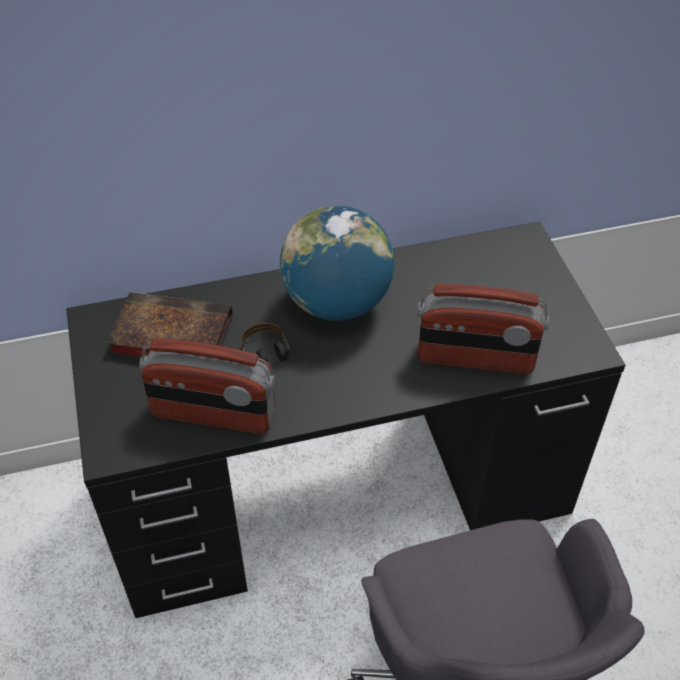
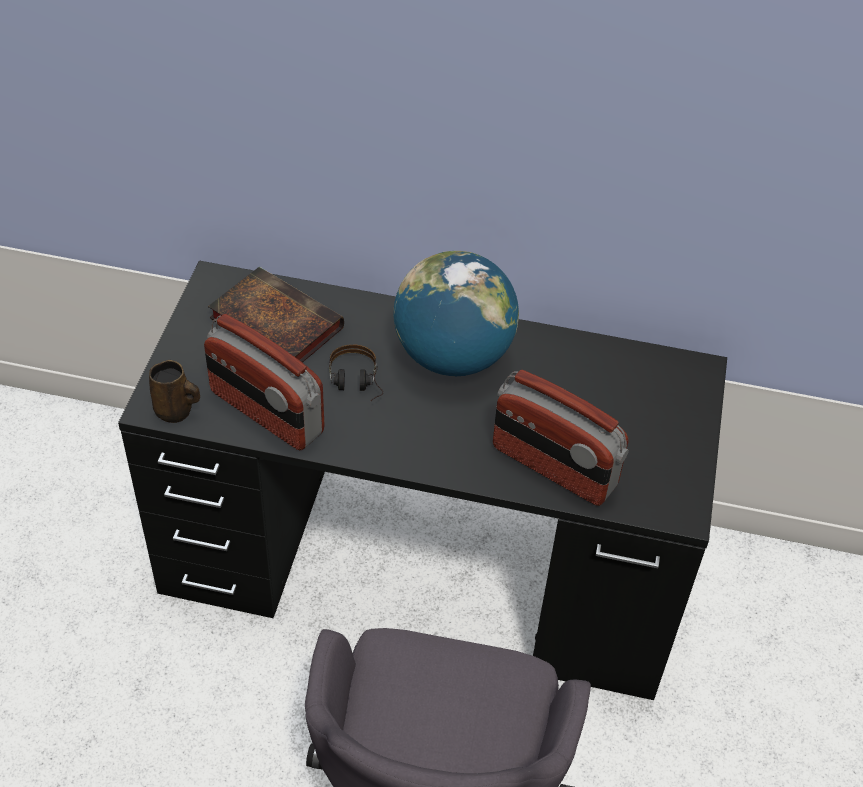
camera: 25 degrees right, 0 degrees up
(132, 447) = (176, 411): none -> brown mug

